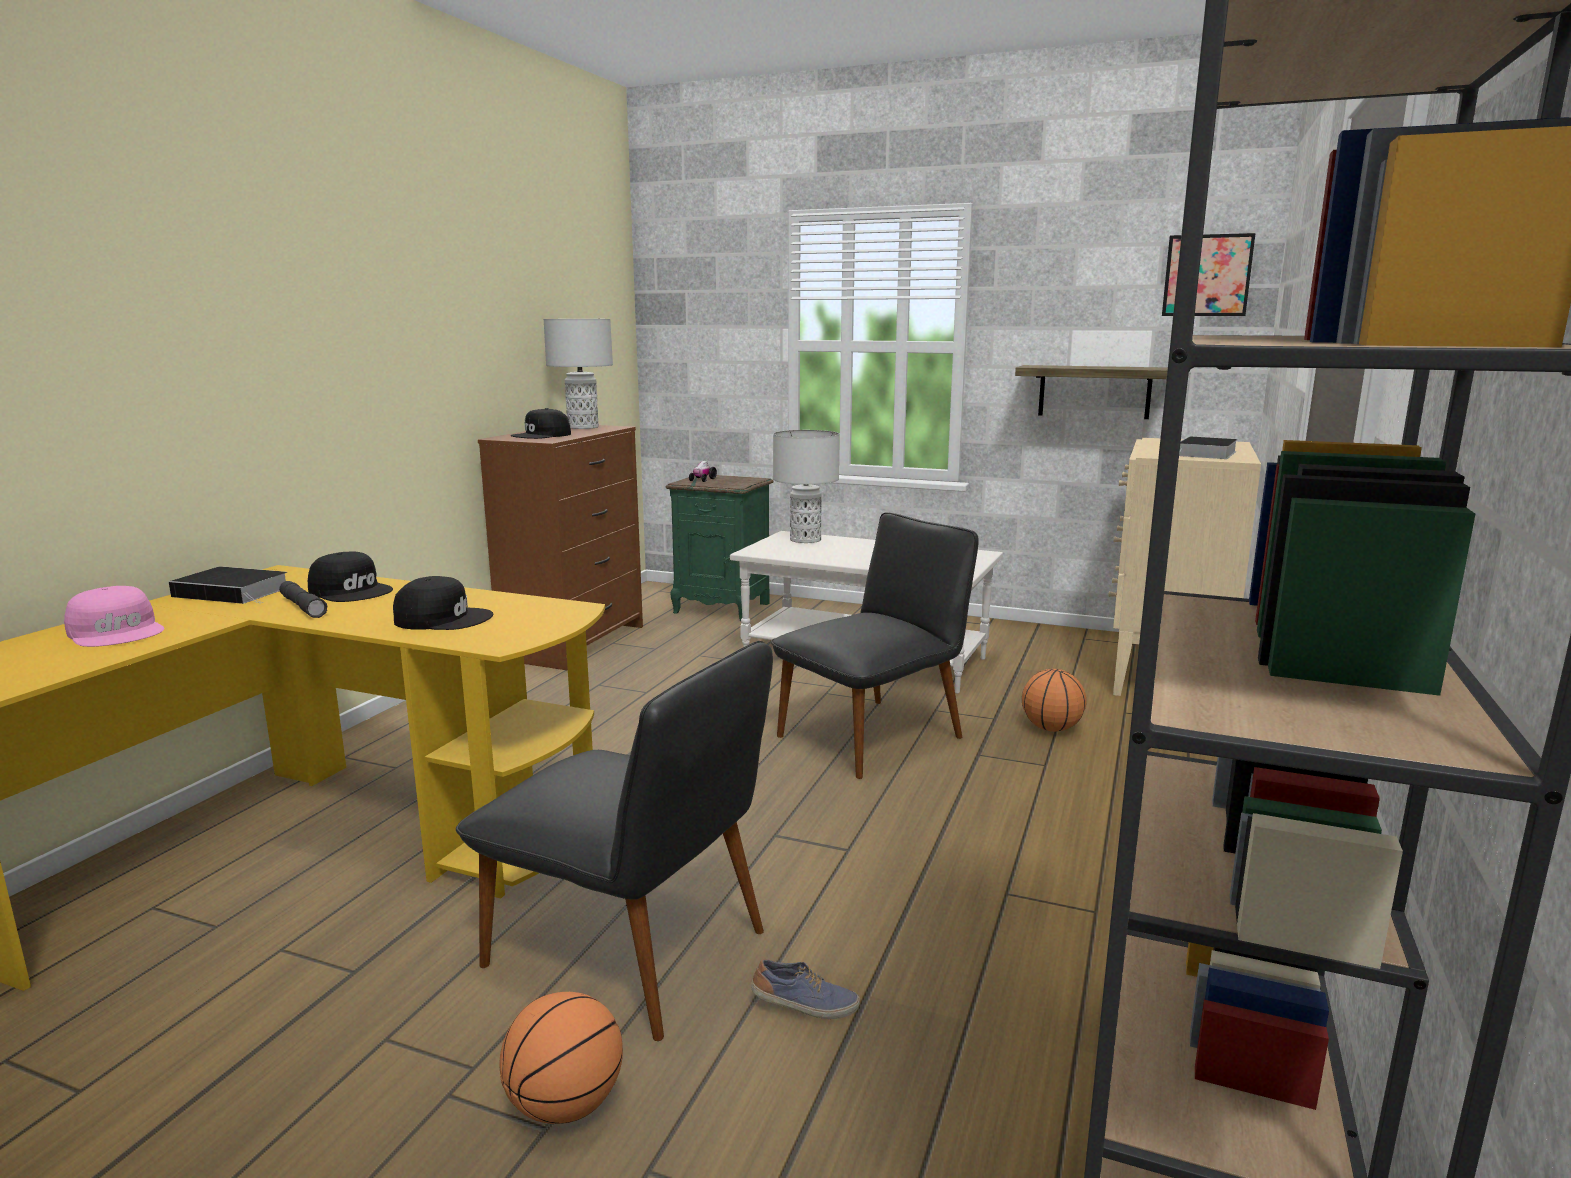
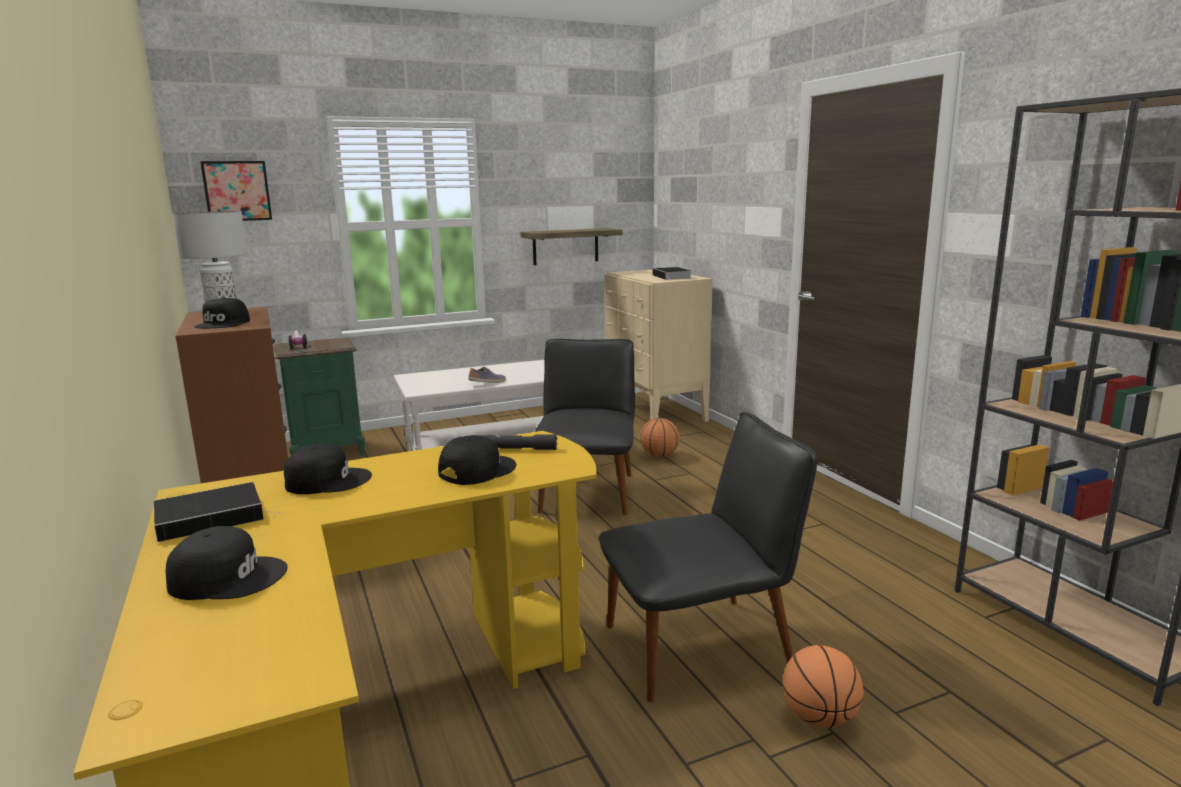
camera: 45 degrees left, 0 degrees up
(118, 632) = (228, 577): pink cap -> black cap
(303, 607) = (333, 502): grey flashlight -> grey flashlight (517, 449)
(804, 539) = (429, 376): white table lamp -> none
(805, 1006) = (812, 618): shoe -> shoe (488, 383)
(1207, 275) = (619, 171): picture -> picture (237, 191)

